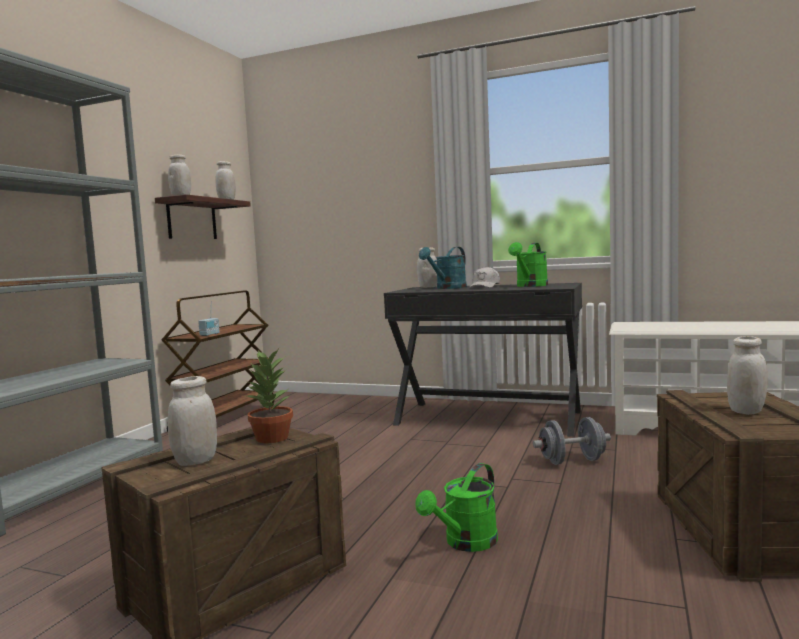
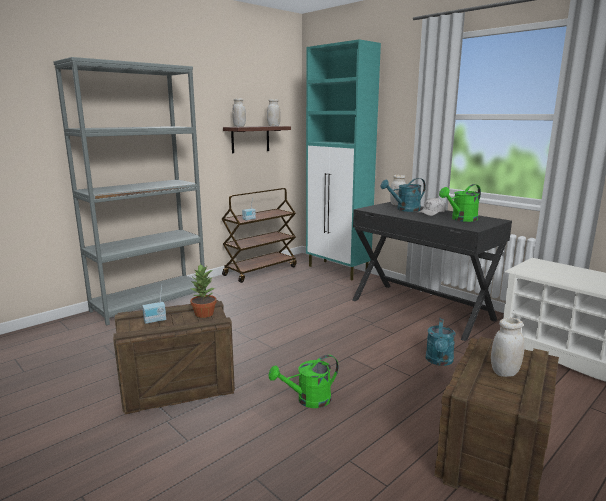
camera: 25 degrees right, 10 degrees up
(195, 461) = (155, 321): white jar -> radio
(338, 400) = (338, 270): none -> turquoise cabinet
(572, 461) = (439, 361): grey dumbbell -> turquoise watering can

